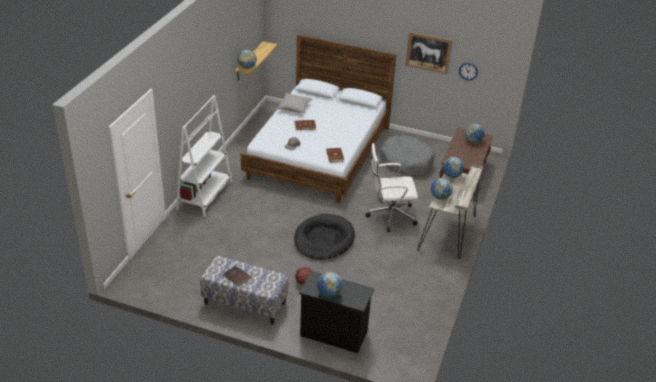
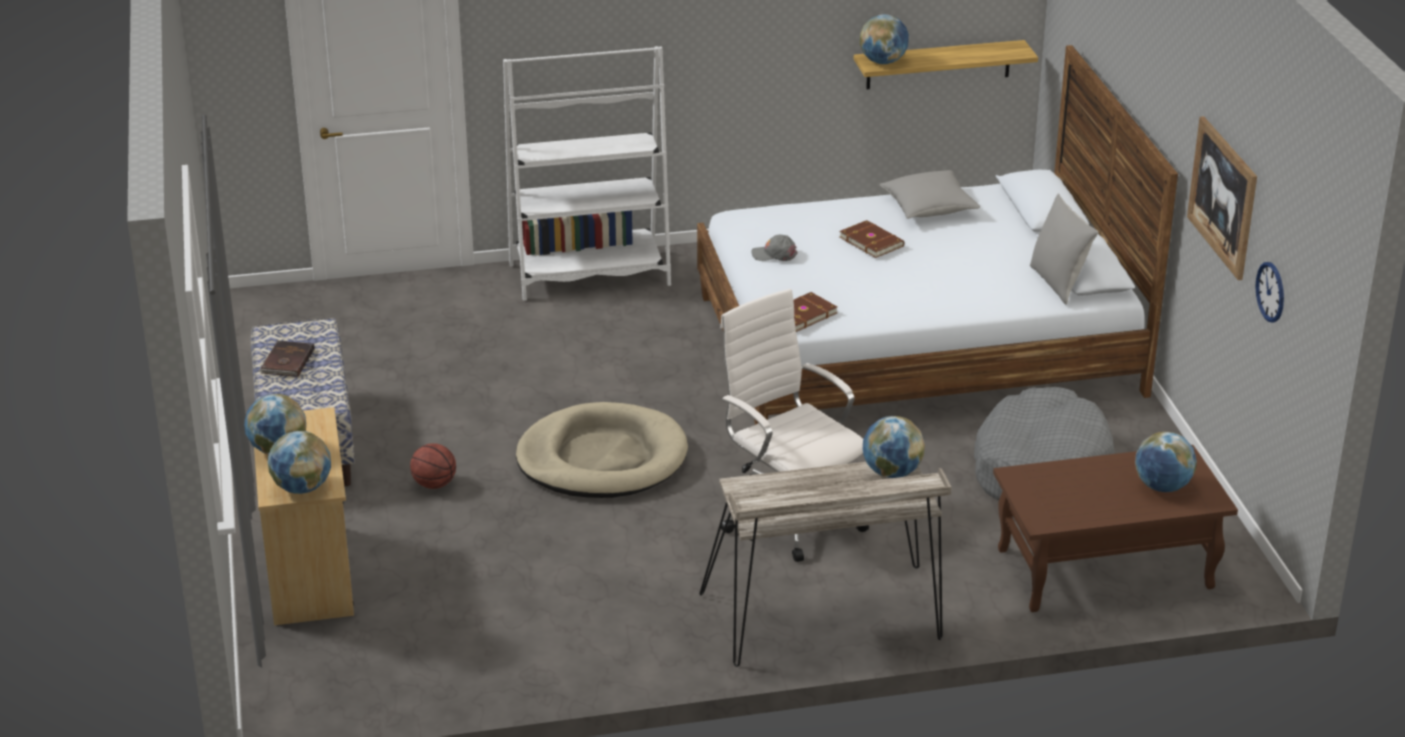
camera: 60 degrees right, 5 degrees down
(324, 239) = (602, 459): black dog bed -> beige dog bed
(333, 333) = (310, 574): black dresser -> beige dresser
(362, 107) = (1058, 283): none -> grey pillow
(440, 197) = (777, 482): globe -> globe (302, 488)

